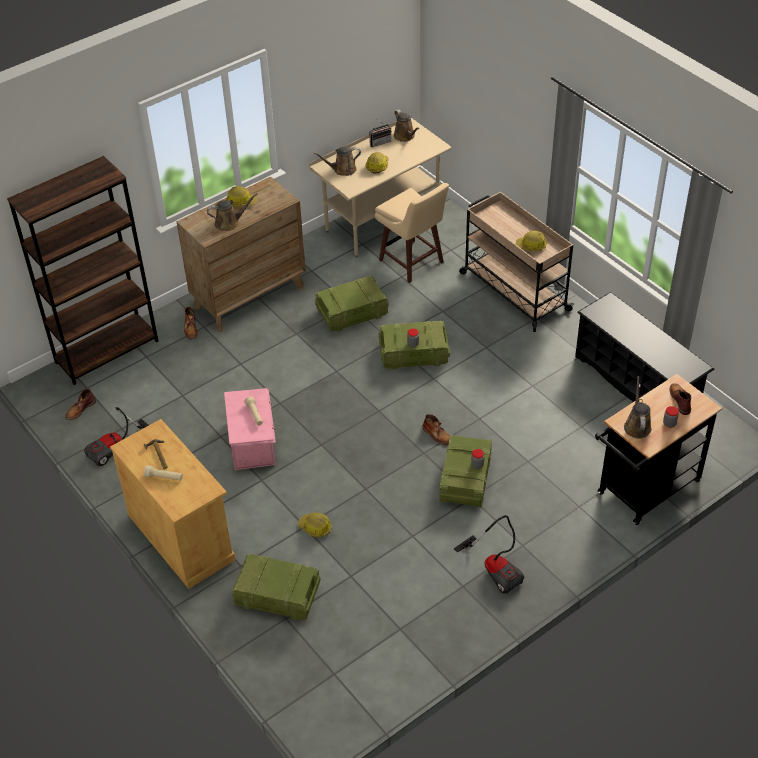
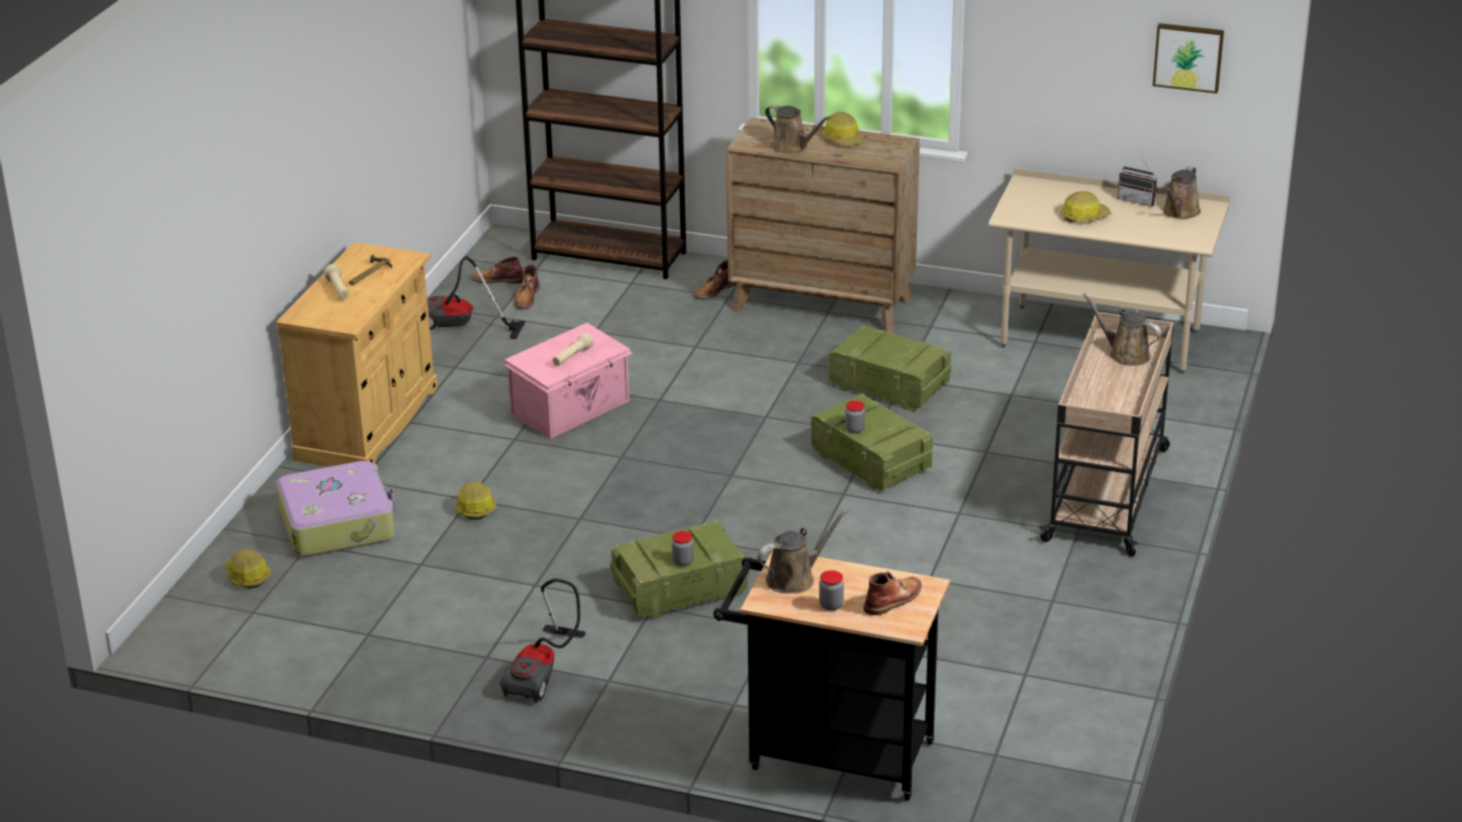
camera: 55 degrees right, 15 degrees down
(276, 595) = (338, 523): crate -> suitcase
(342, 170) = (1039, 197): brown watering can -> brown watering can (1125, 354)
(382, 54) = (1188, 56): none -> picture
(412, 262) = (1051, 392): beige stool -> none
(437, 435) = (739, 537): brown boot -> brown boot (526, 298)
(531, 246) = (1104, 395): hard hat -> hard hat (247, 576)
(636, 383) = (1051, 671): black shoe rack -> none

